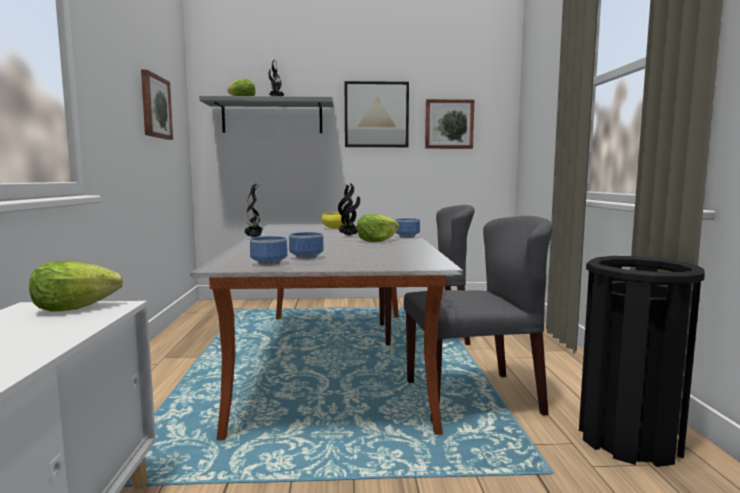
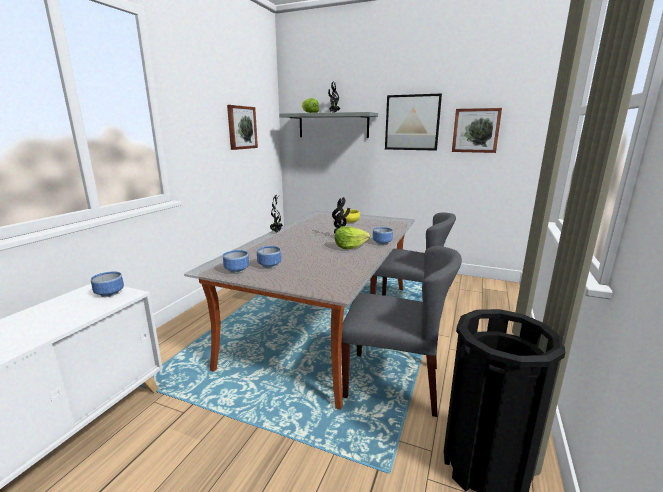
camera: 25 degrees right, 10 degrees up
(73, 308) = (109, 293): lettuce -> bowl

